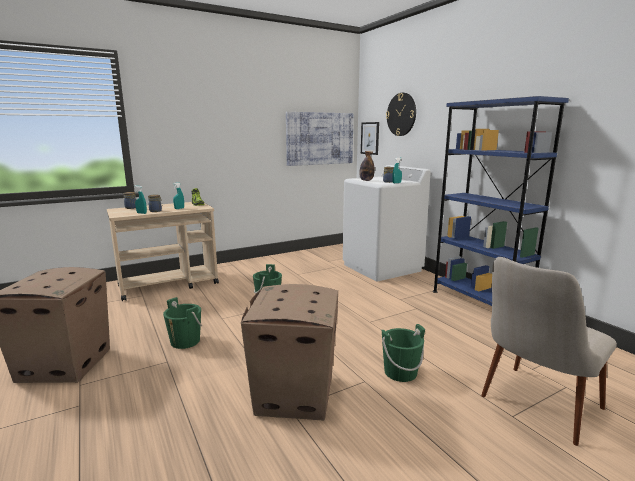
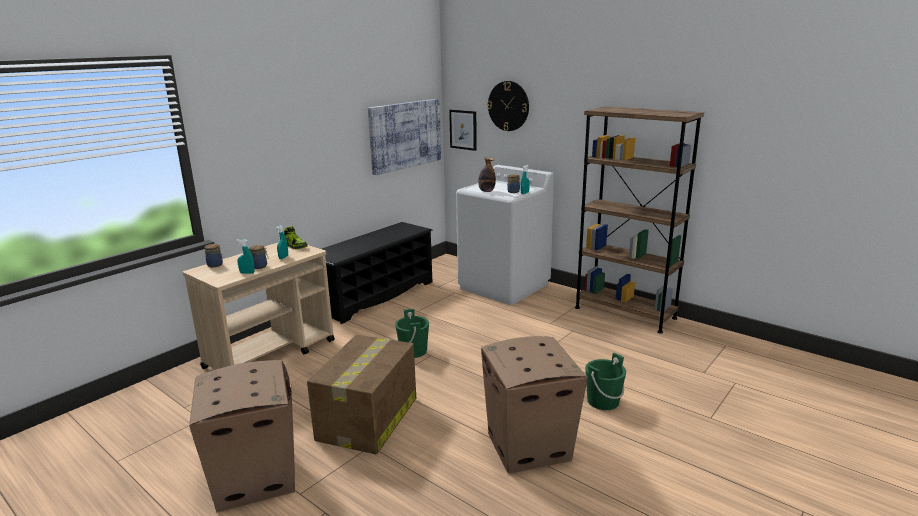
camera: 20 degrees left, 5 degrees up
(185, 341) = (367, 419): green bucket -> cardboard box
(276, 260) = (376, 296): none -> black shoe rack
(479, 302) = (624, 313): blue bookcase -> brown bookcase
(533, 410) = (722, 409): beige chair -> none

